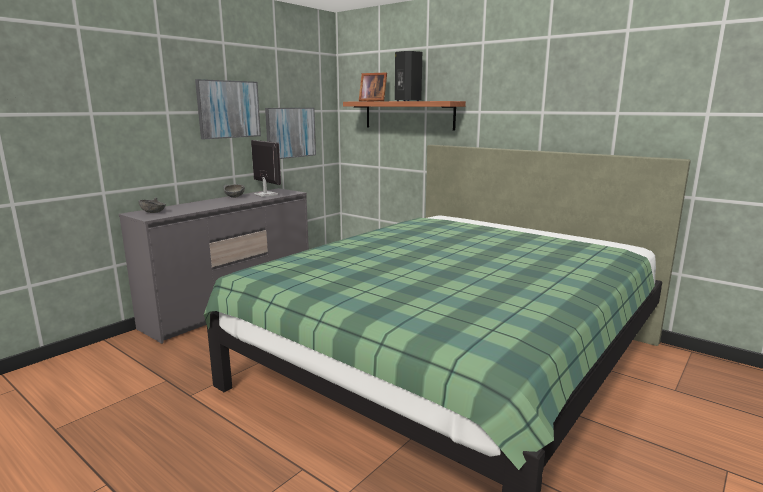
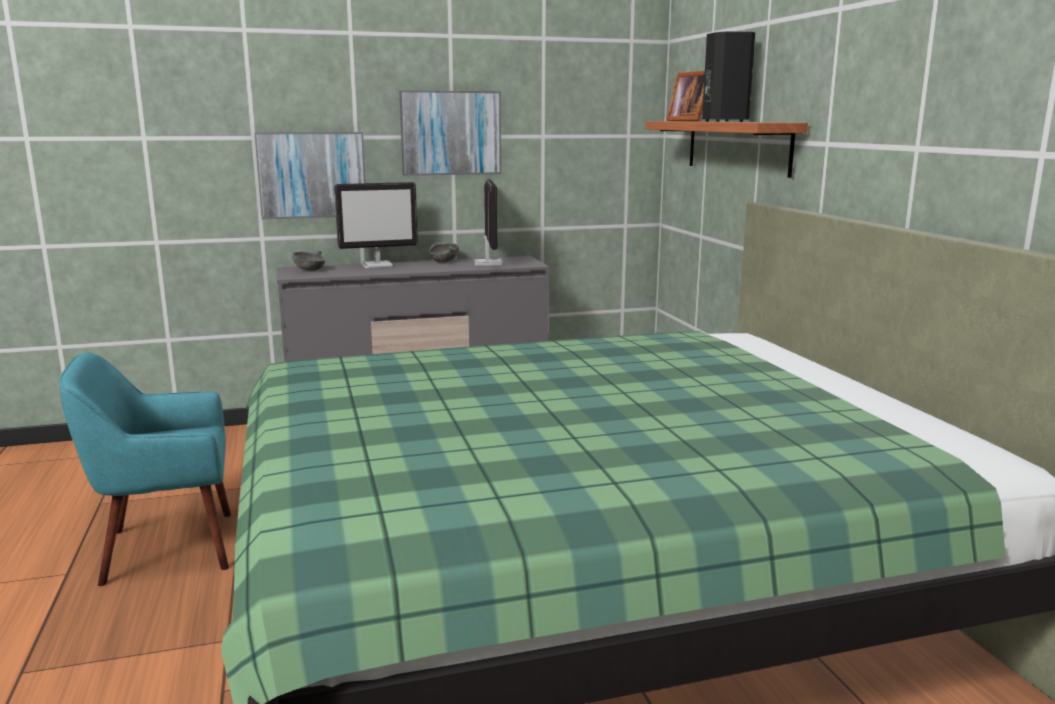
camera: 35 degrees right, 0 degrees up
(168, 436) = (167, 548): none -> turquoise armchair
(196, 204) = (378, 265): none -> monitor
(290, 132) = (561, 170): picture -> picture (312, 175)

